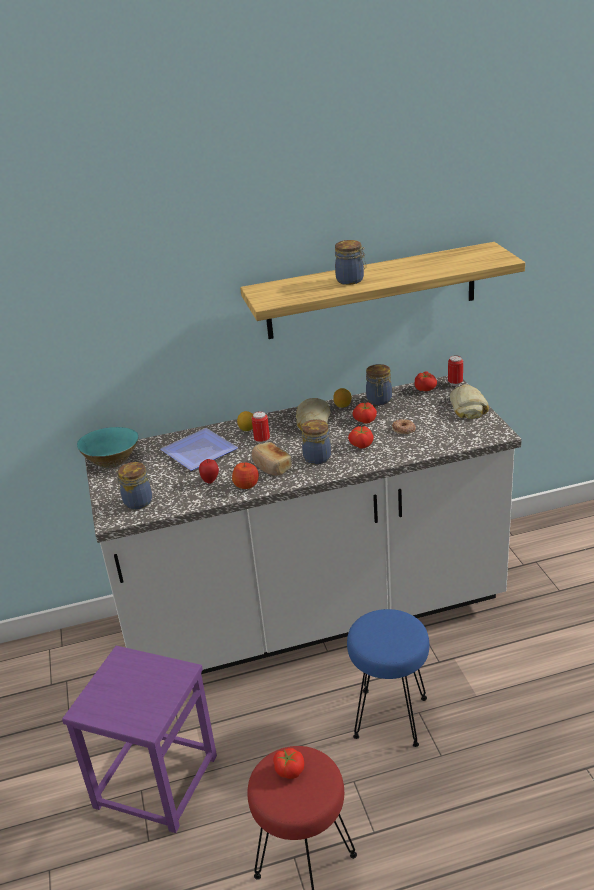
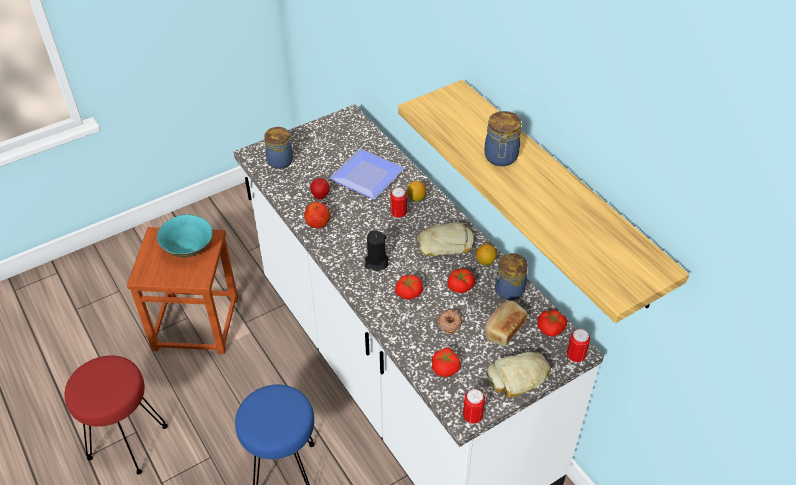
camera: 70 degrees right, 15 degrees up
(112, 460) = (341, 126): turquoise bowl -> turquoise bowl (188, 248)
(155, 781) = (196, 323): purple stool -> brown stool
(271, 467) = (351, 233): bread -> bread (503, 329)
(289, 769) = (112, 377): tomato -> tomato (445, 368)
(317, 457) = (376, 262): jar -> black candle
(501, 430) = (472, 417): none -> can

